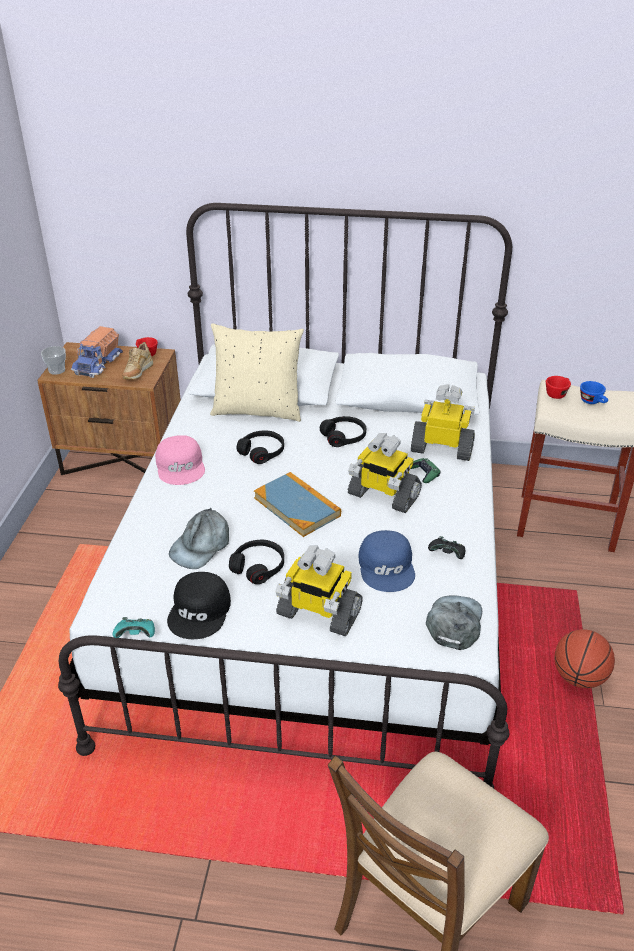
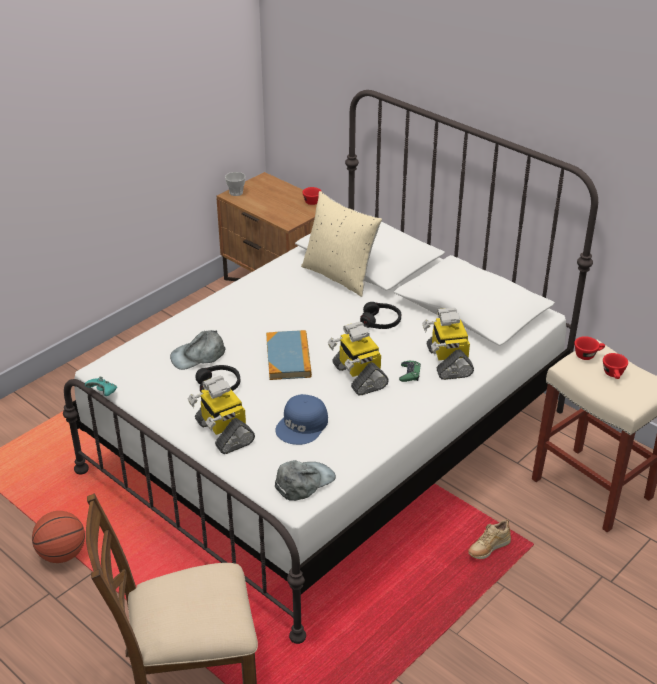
camera: 35 degrees right, 0 degrees up
(98, 363) = (269, 197): toy truck -> none
(137, 373) = (288, 215): beige shoe -> beige shoe (488, 549)
(181, 466) = (242, 296): pink cap -> none
(200, 611) = (153, 396): black cap -> none
(262, 452) = (308, 308): black headphones -> none
(442, 448) = (447, 361): toy robot -> toy robot turned 150 degrees counterclockwise
(447, 555) = (354, 437): black game controller -> none
(578, 677) = (459, 604): basketball -> basketball (62, 554)
(593, 402) = (614, 375): blue cup -> red cup

